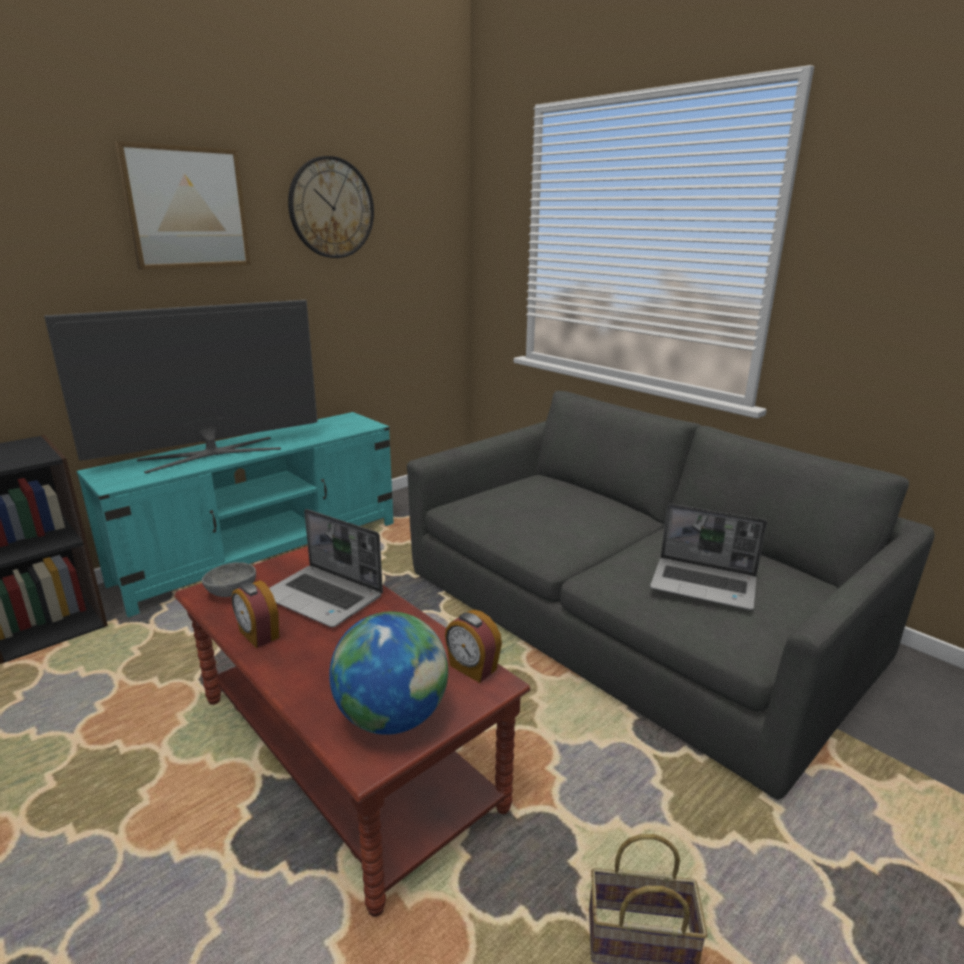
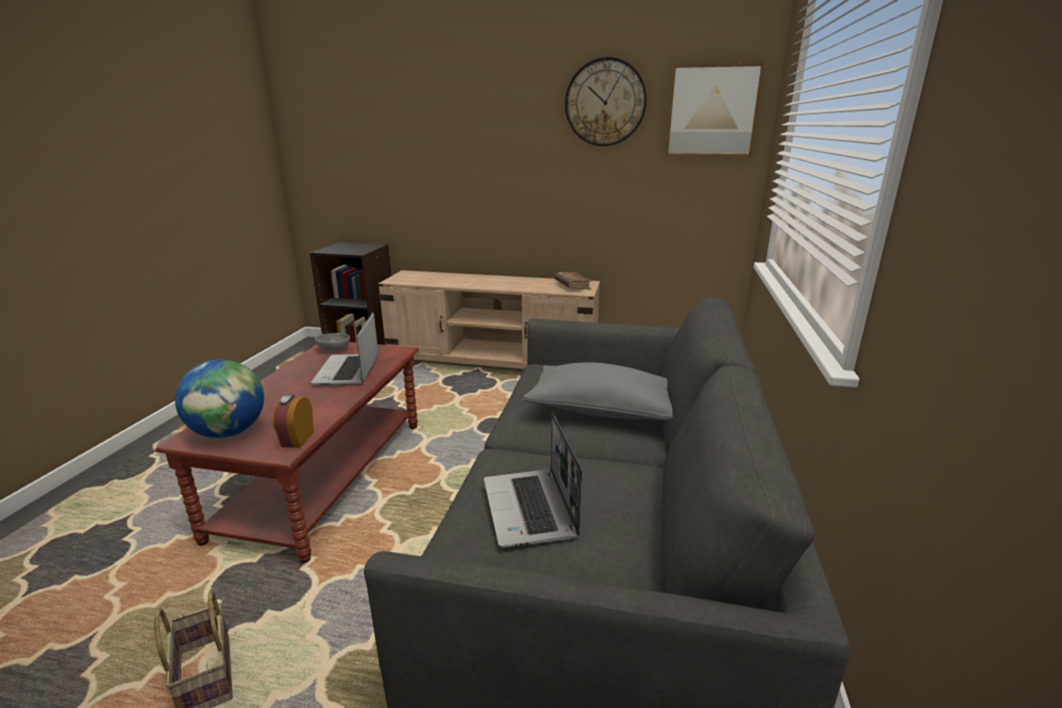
camera: 55 degrees right, 0 degrees up
(186, 208) = (487, 105): picture -> picture (712, 111)
(211, 454) = (463, 280): television -> none
(258, 635) = (293, 371): alarm clock -> none
(264, 552) = (493, 364): turquoise tv stand -> beige tv stand
(345, 423) = (572, 286): none -> brown book
(578, 511) = (603, 410): none -> grey pillow

